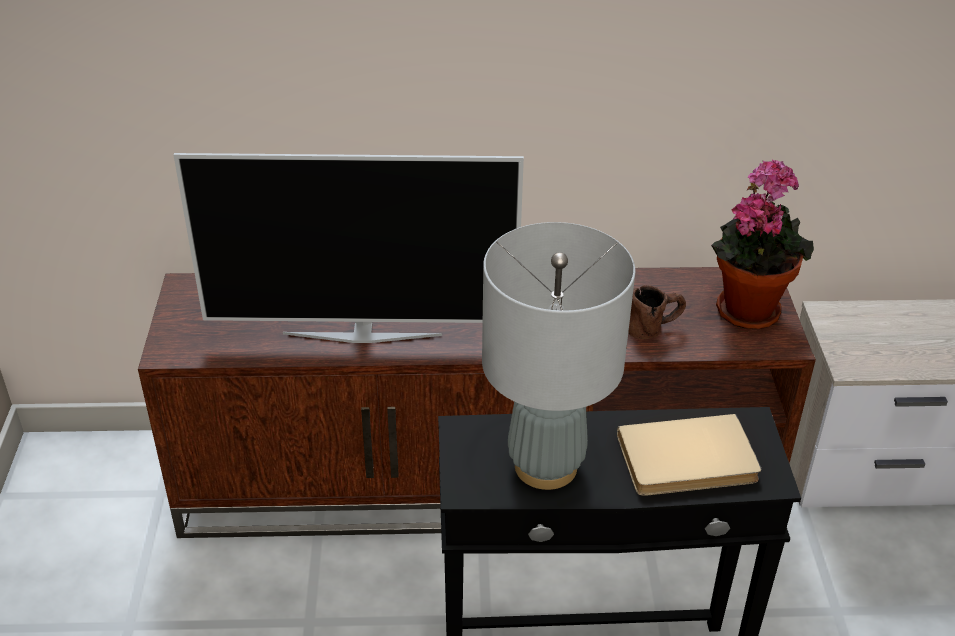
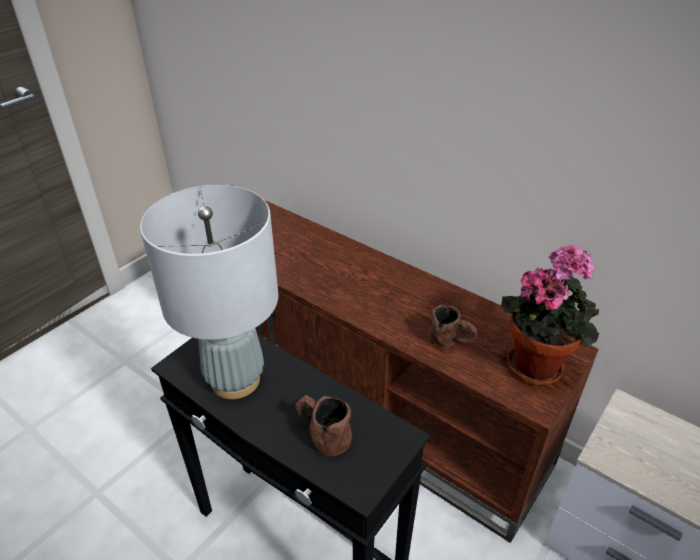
camera: 40 degrees right, 0 degrees up
(362, 333) = (279, 257): television -> none
(688, 462) = (322, 436): beige book -> brown mug

